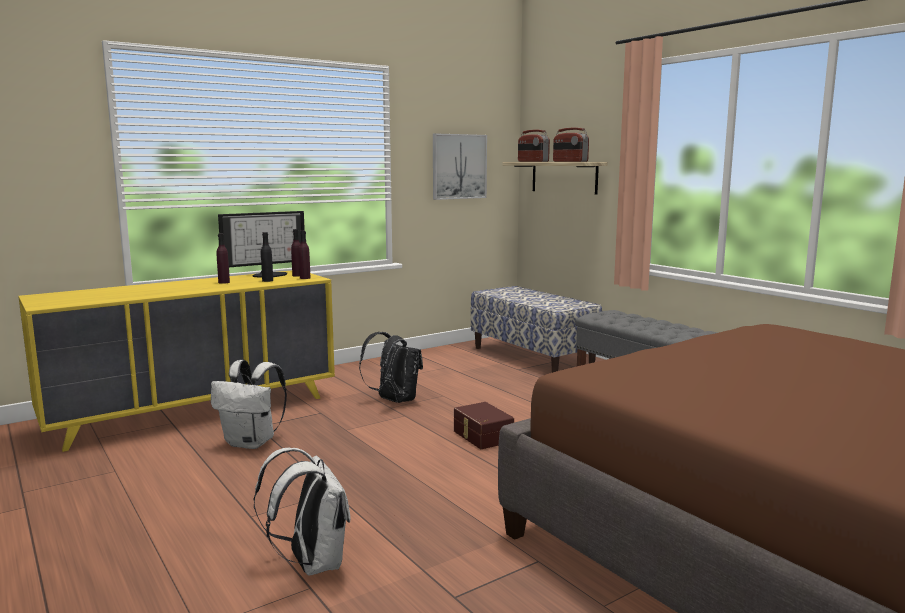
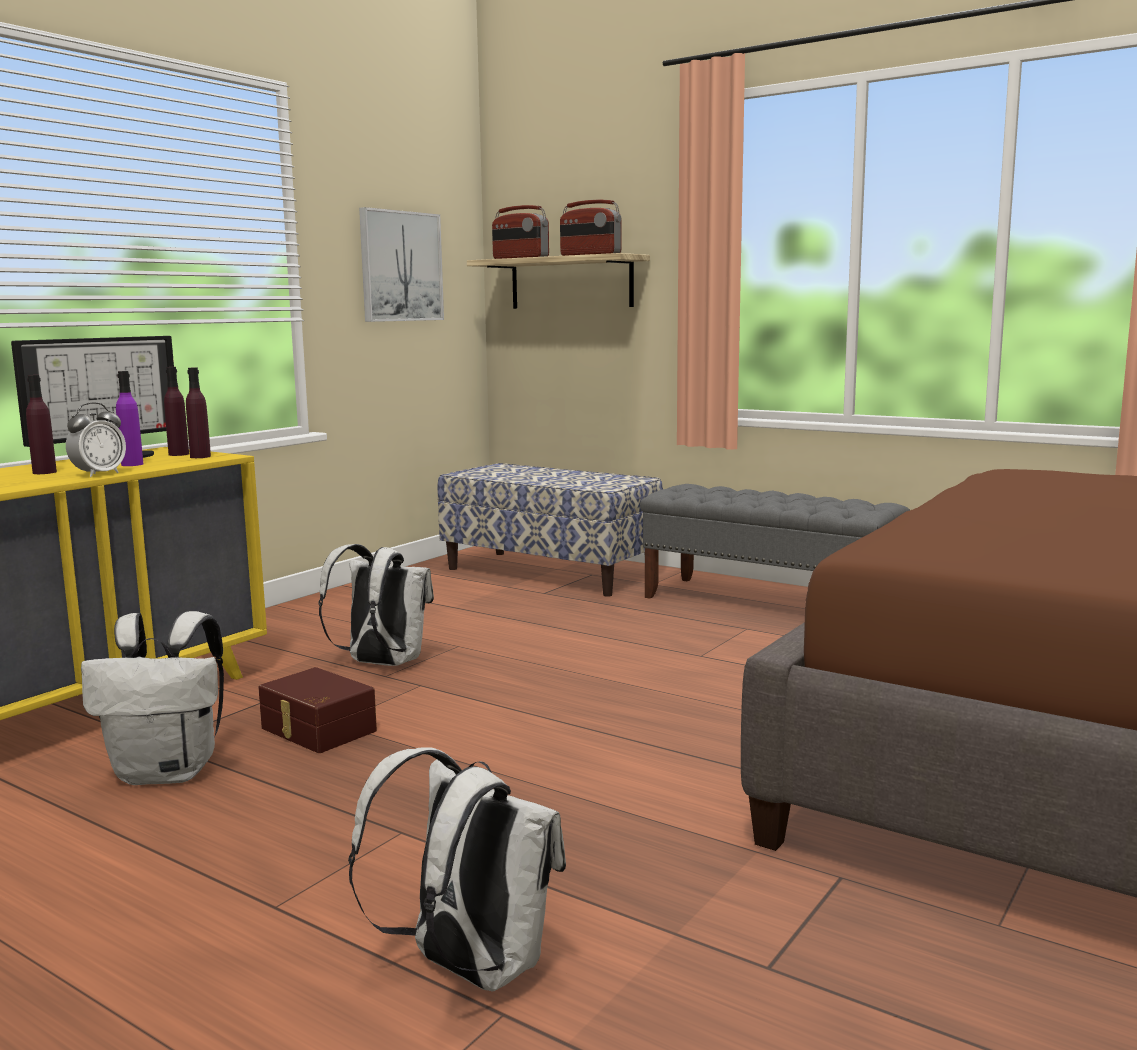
camera: 20 degrees left, 0 degrees up
(245, 286) = (99, 474): none -> alarm clock
(267, 280) = (132, 464): black bottle -> purple bottle
(394, 400) = (381, 664): black backpack -> white backpack
(482, 436) = (578, 699): brown storage box -> brown storage box (316, 730)

